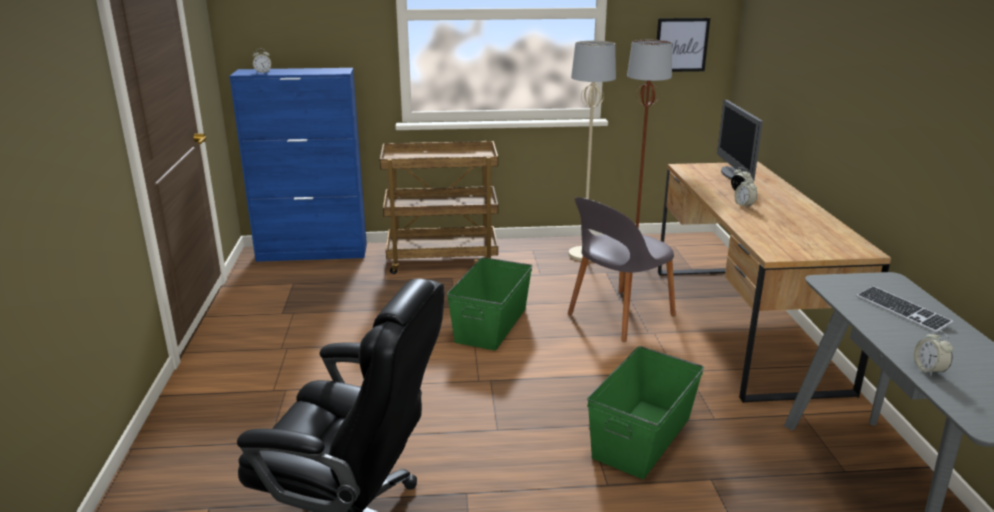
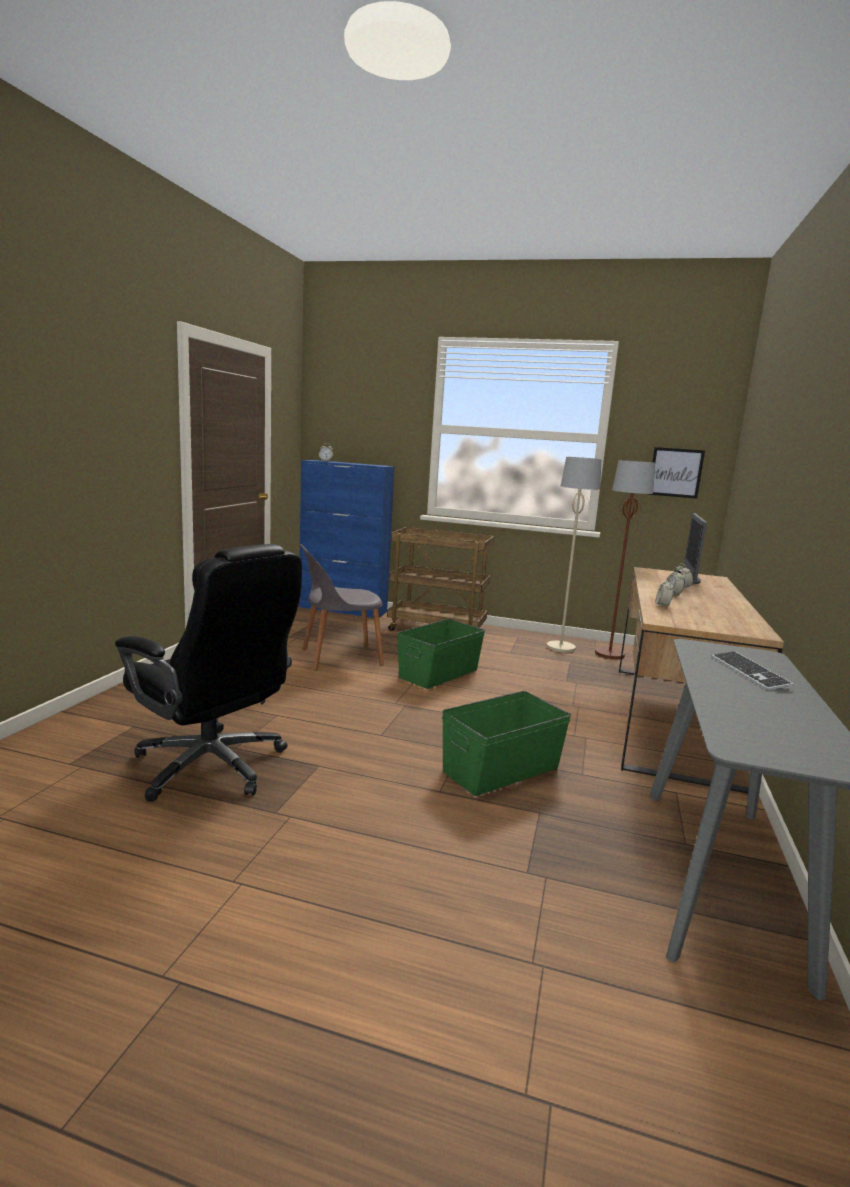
camera: 20 degrees right, 10 degrees down
(619, 316) = (555, 690): grey chair -> grey chair (339, 657)
(928, 370) = (723, 707): alarm clock -> alarm clock (662, 606)

